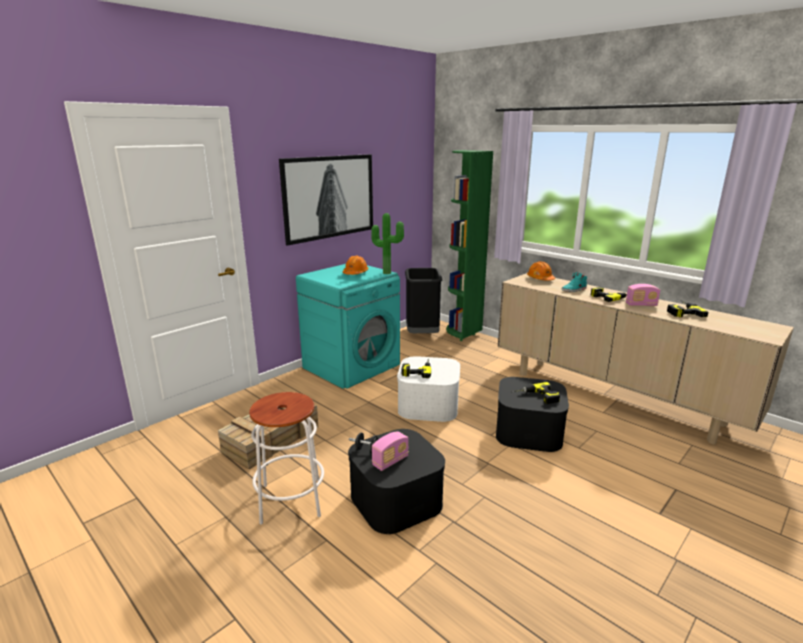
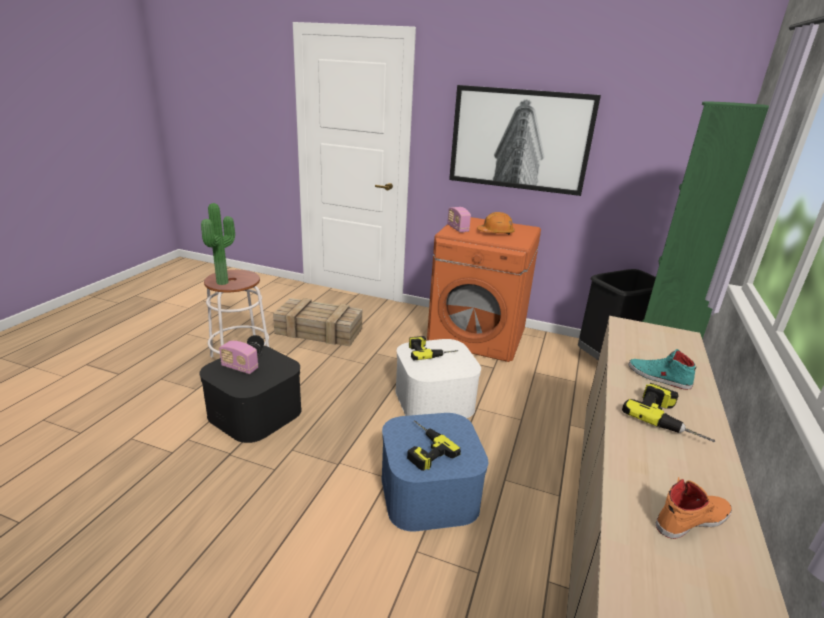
camera: 65 degrees right, 5 degrees up
(354, 366) = (477, 336): turquoise washing machine -> orange washing machine
(387, 272) = (520, 244): potted plant -> potted plant (224, 283)
(529, 431) = (429, 492): black storage box -> blue storage box
(540, 279) = (674, 344): orange hard hat -> none
(641, 305) = (662, 457): radio -> radio (457, 229)
(680, 311) = (691, 519): power drill -> orange shoe

